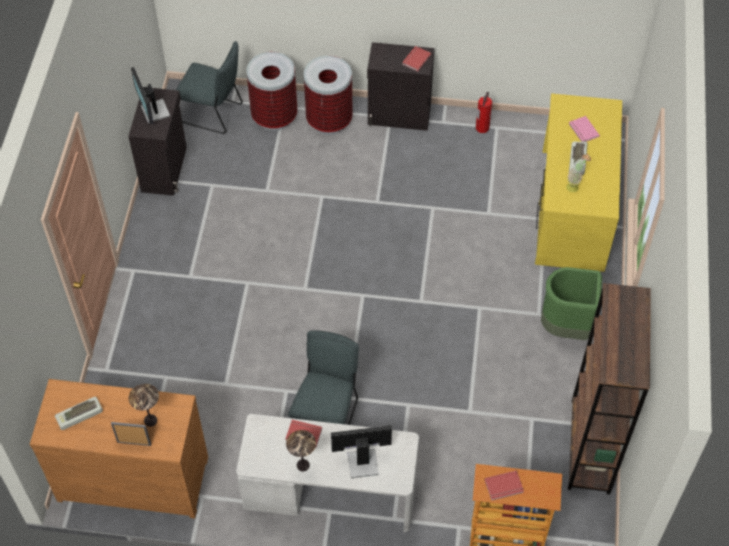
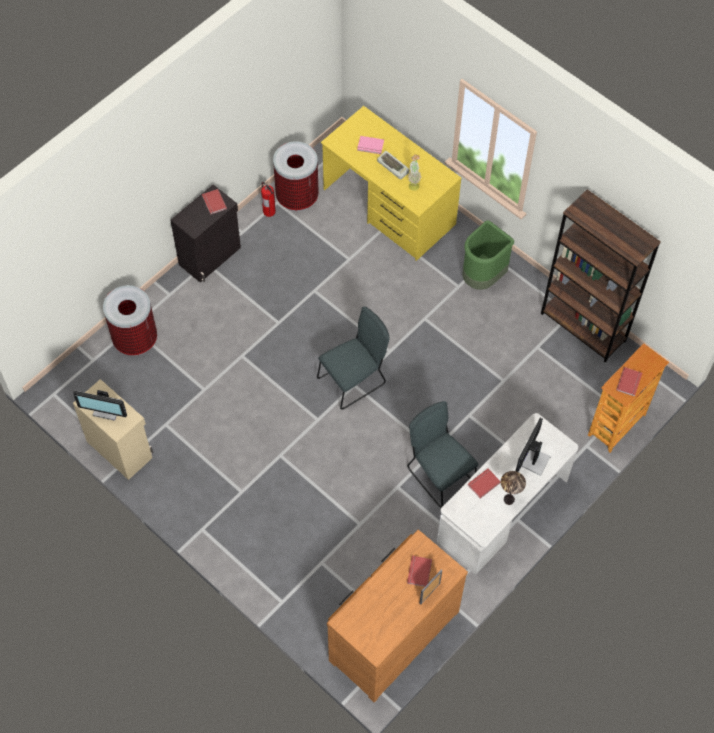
camera: 55 degrees left, 5 degrees up
(79, 416) = (377, 618): keyboard -> none
(150, 421) = (418, 571): table lamp -> red book
(165, 169) = (120, 448): black cabinet -> beige cabinet
(212, 113) = (92, 381): grey chair -> grey chair (354, 380)
(329, 120) = (173, 305): trash can -> trash can (297, 197)

